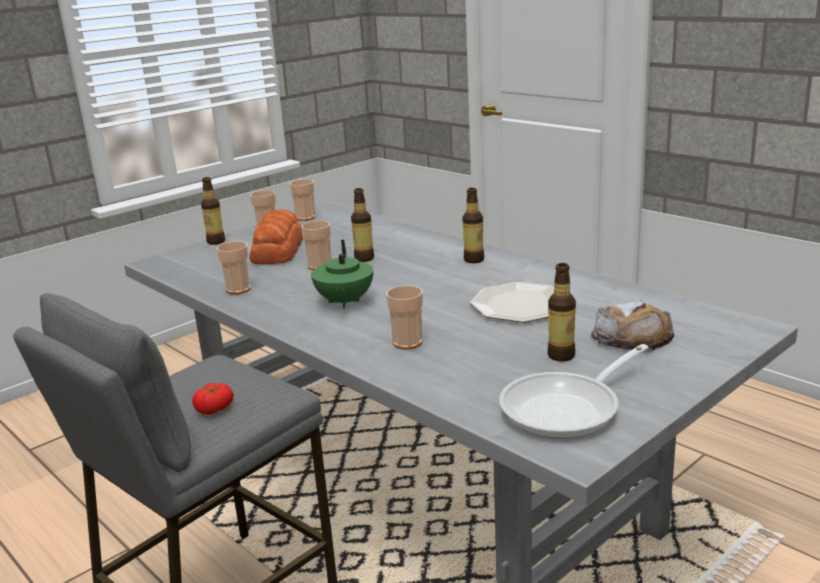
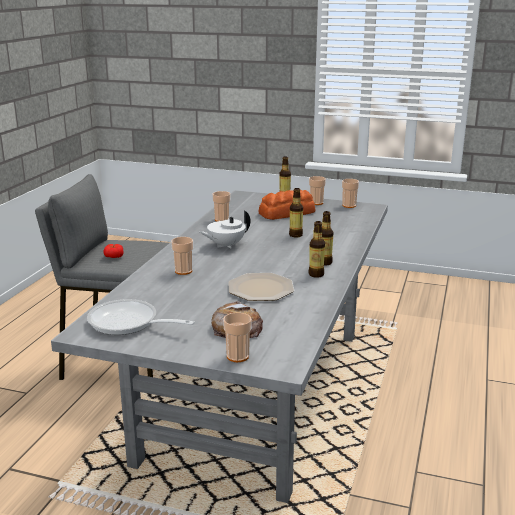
camera: 60 degrees right, 0 degrees up
(320, 266) = (272, 228): cup -> cup (237, 356)
(344, 302) = (225, 245): green teapot -> white teapot
(561, 356) = (194, 312): bottle -> bottle (316, 274)

